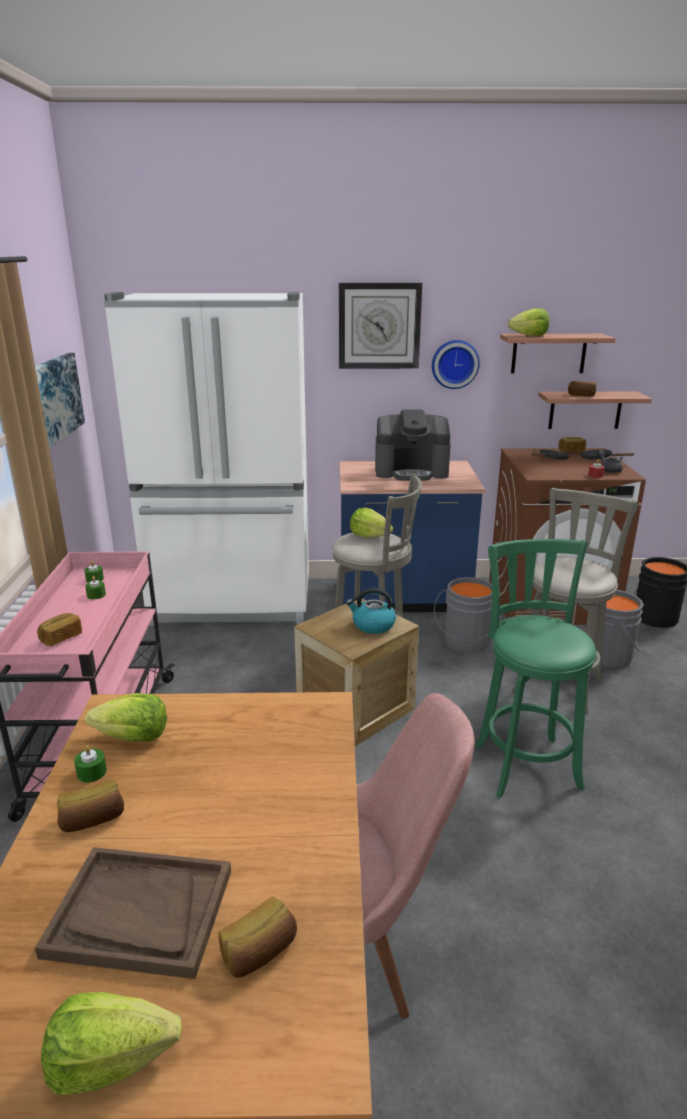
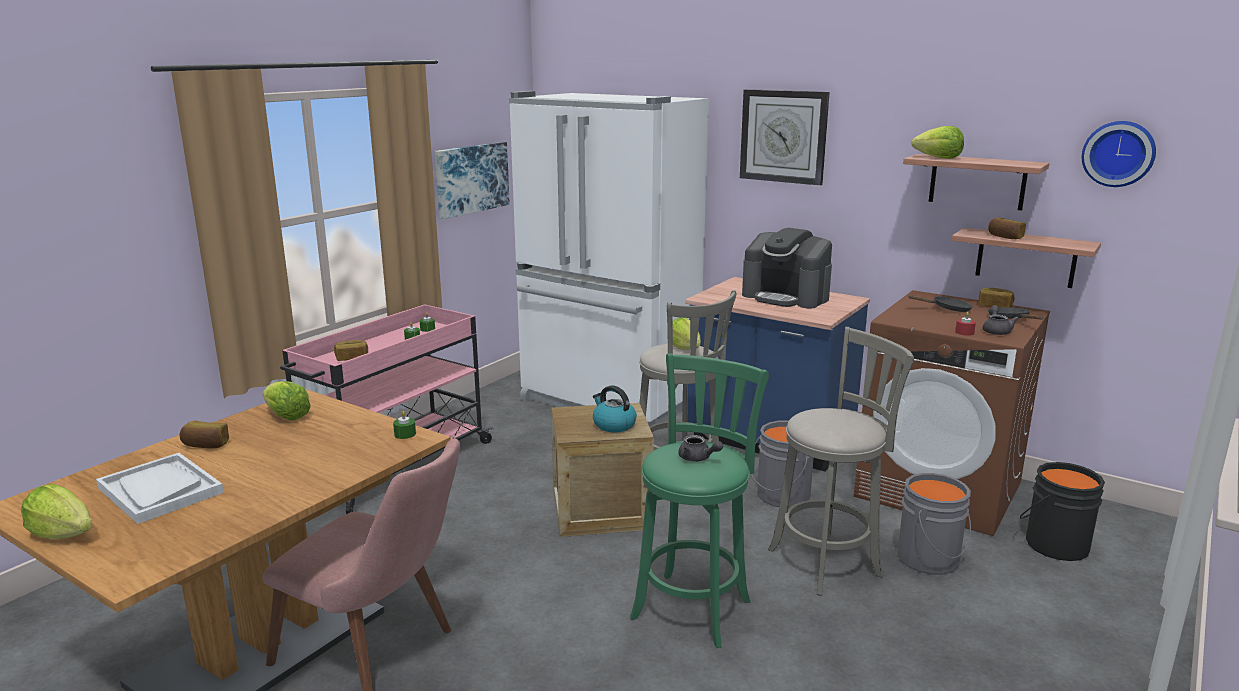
camera: 35 degrees right, 5 degrees down
(91, 772) = (240, 425): green candle -> green candle (405, 434)
(140, 913) = (160, 490): brown tray -> white tray
(260, 953) = (177, 528): bread -> none
(454, 364) = (863, 184): wall clock -> wall clock (1118, 153)
(547, 634) = (698, 458): none -> grey teapot

